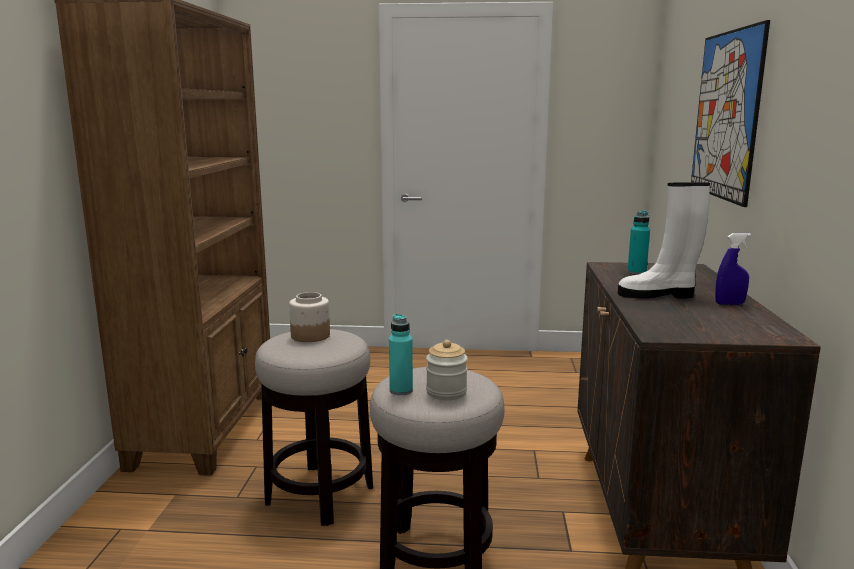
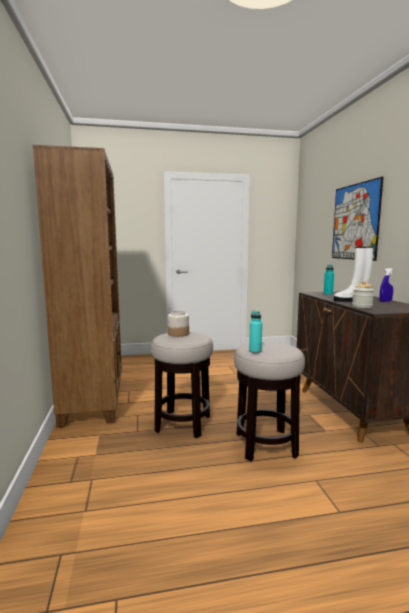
camera: 15 degrees left, 5 degrees down
(446, 392) = (278, 350): jar -> jar (362, 306)

